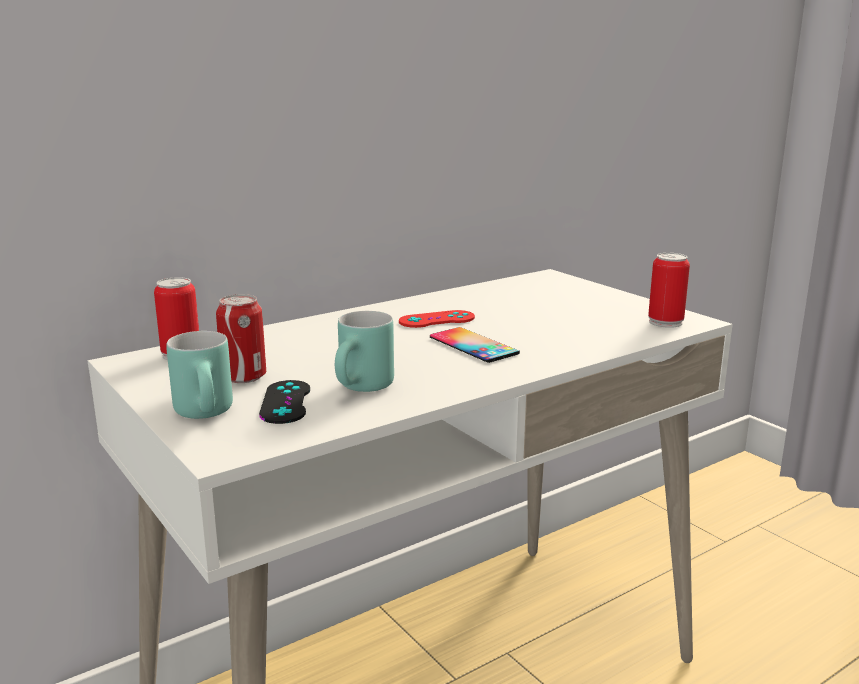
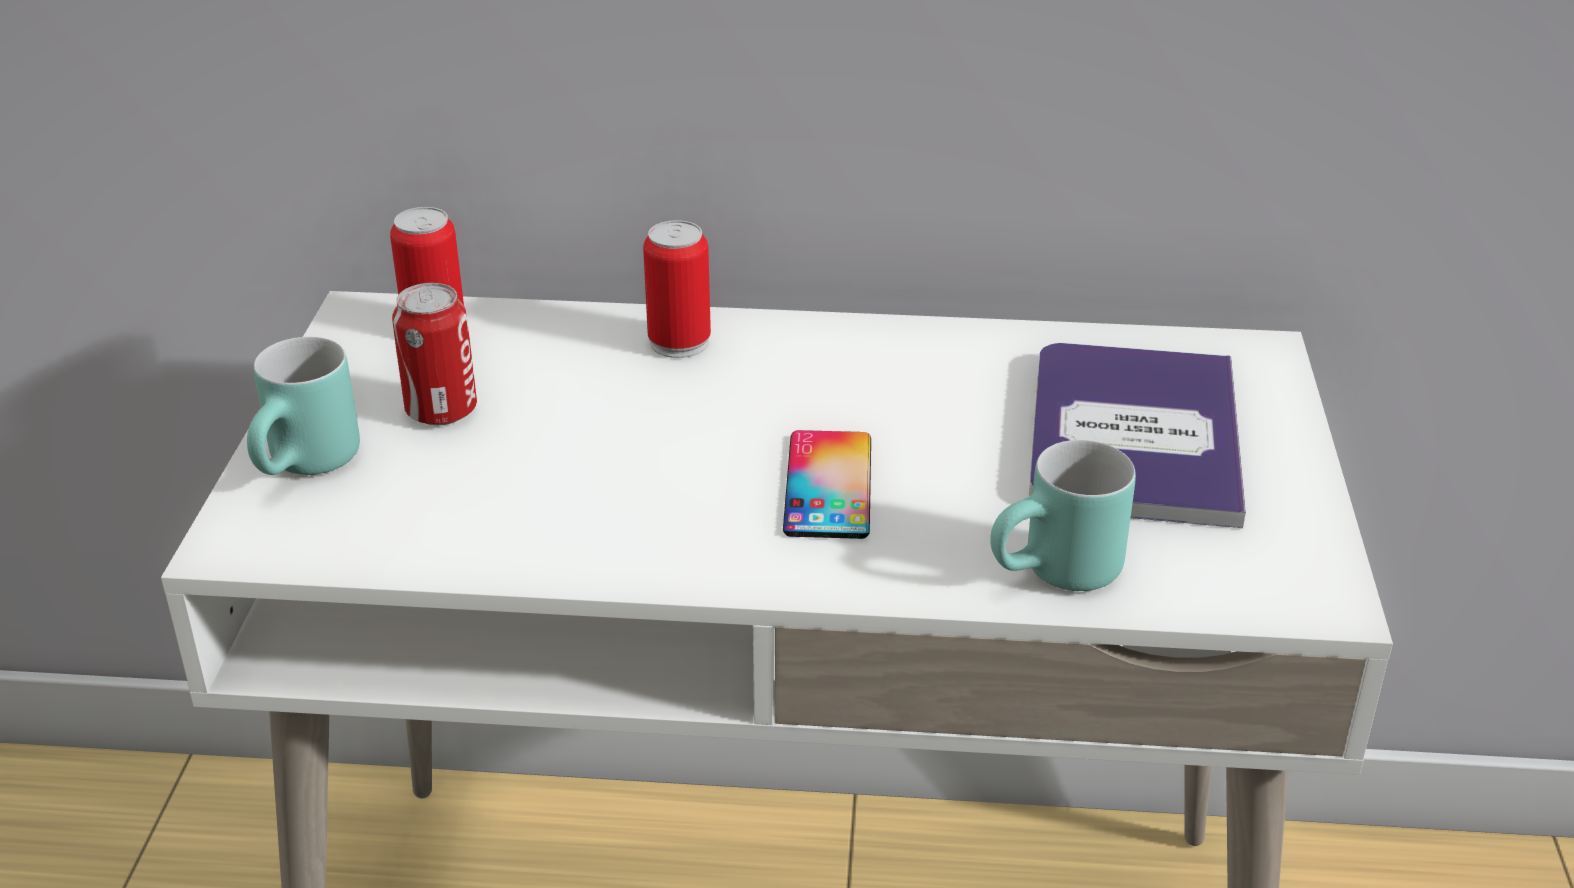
camera: 40 degrees right, 15 degrees up
(285, 402) = (418, 487): black game controller -> none
(364, 389) = (540, 510): turquoise mug -> turquoise mug (1058, 578)
(437, 320) = (871, 396): red game controller -> none
(553, 303) = (1133, 436): none -> book
(665, 322) = (1256, 578): can -> can (679, 342)

